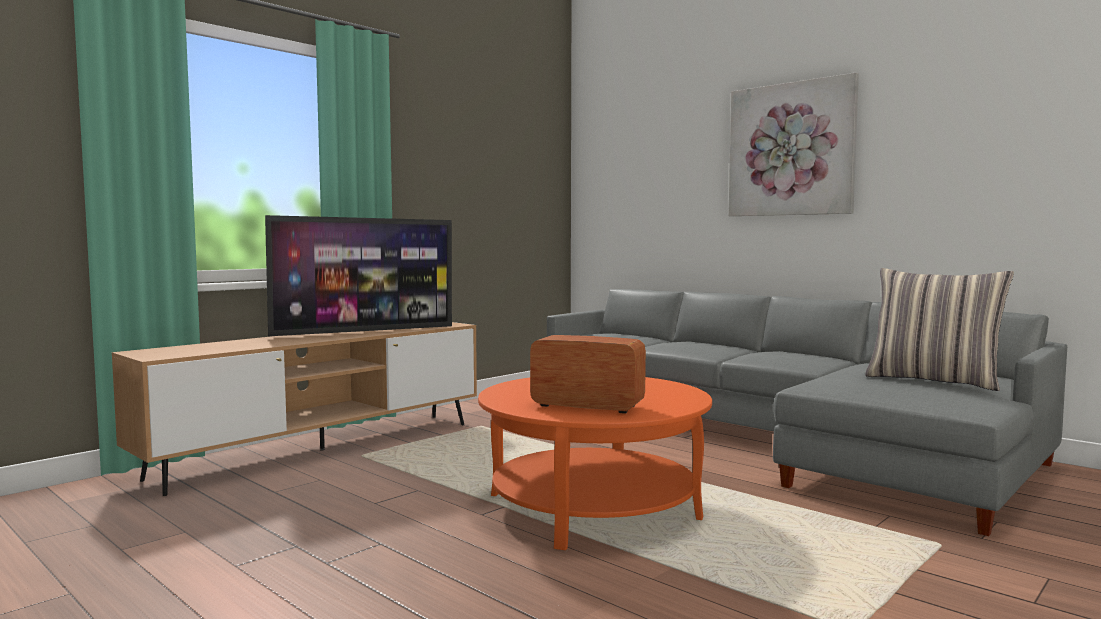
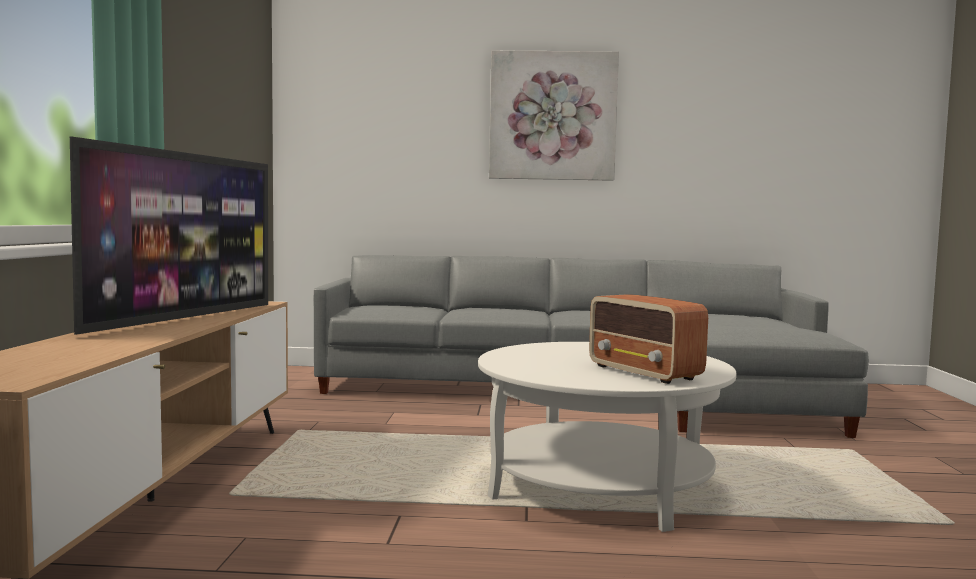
camera: 40 degrees left, 0 degrees up
(586, 406) = (645, 373): radio -> radio turned 105 degrees counterclockwise
(593, 507) = (599, 485): orange coffee table -> white coffee table
(934, 380) = (757, 322): pillow -> none

